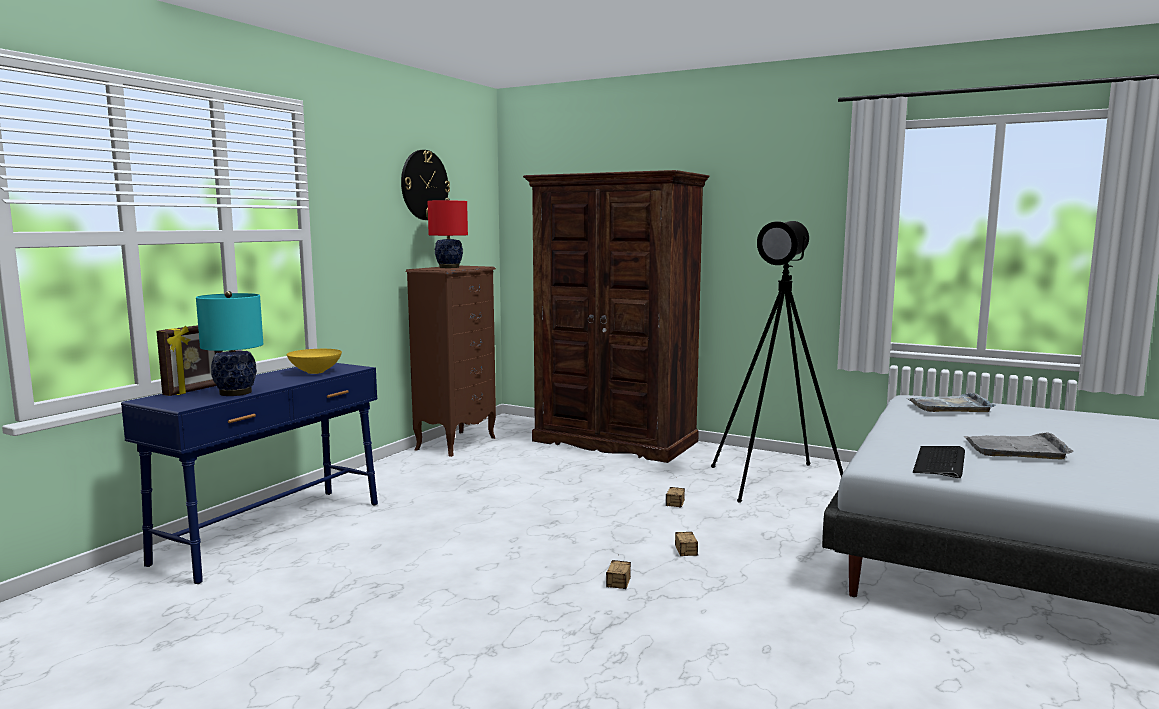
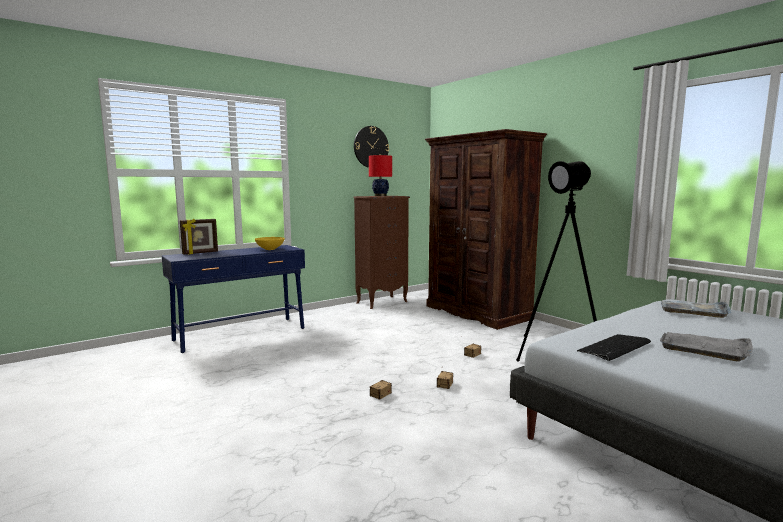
camera: 25 degrees right, 0 degrees up
(235, 393) = (213, 255): turquoise table lamp -> none

